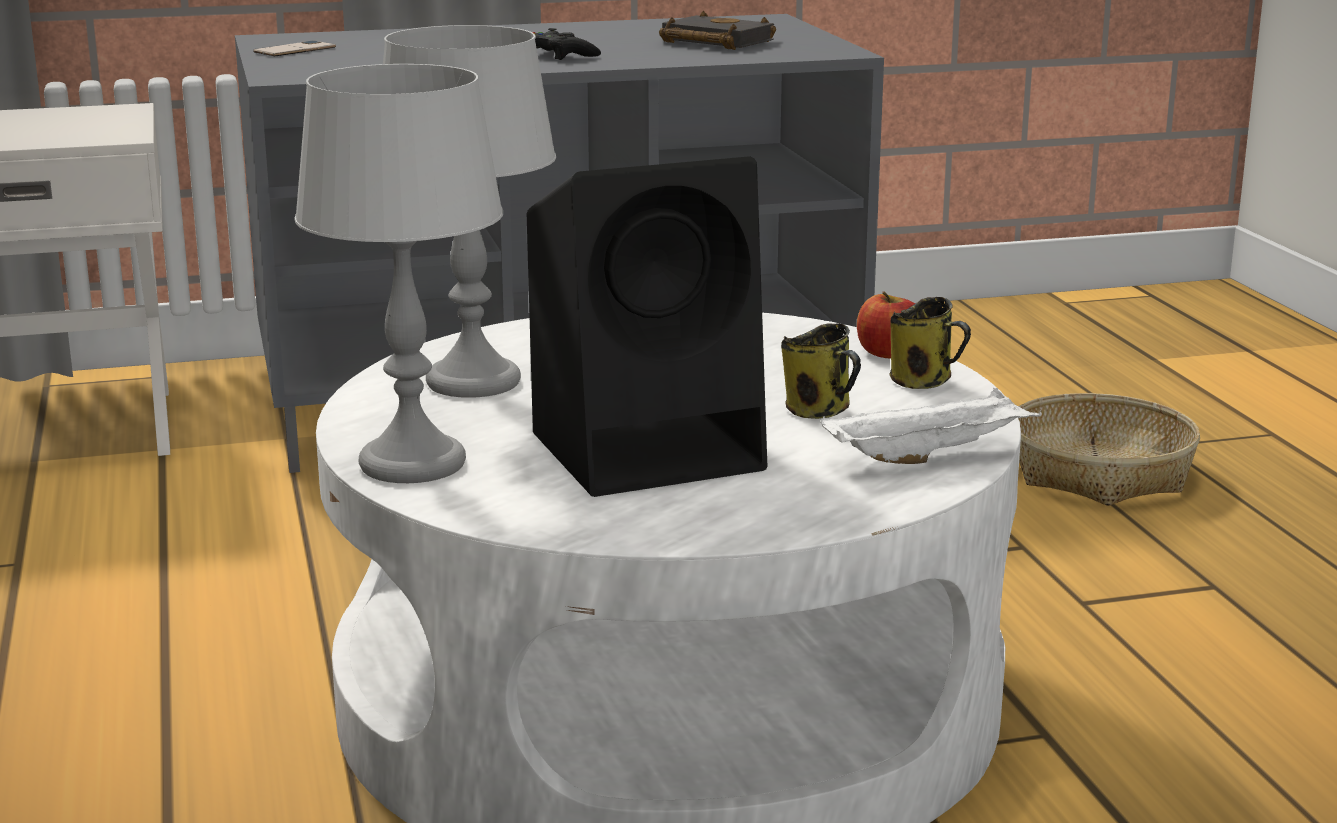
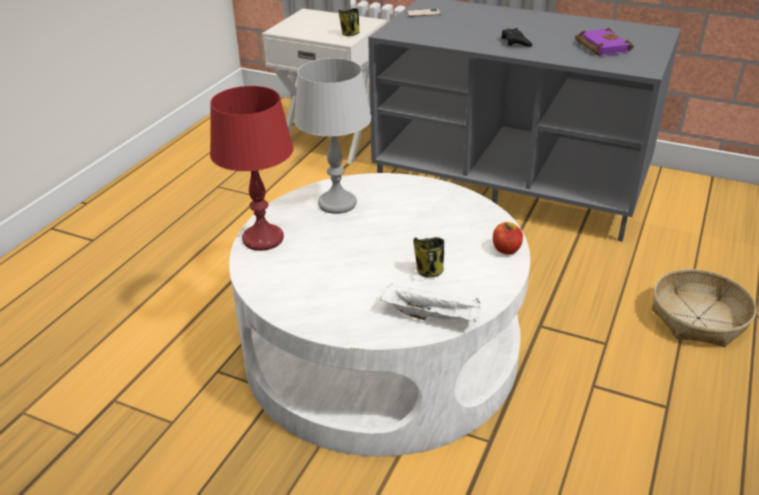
camera: 40 degrees right, 15 degrees up
(411, 464) = (262, 239): grey table lamp -> red table lamp
(652, 450) = (342, 266): black speaker -> none
(712, 42) = (600, 46): black book -> purple book
(924, 381) = (495, 272): mug -> mug (350, 34)

